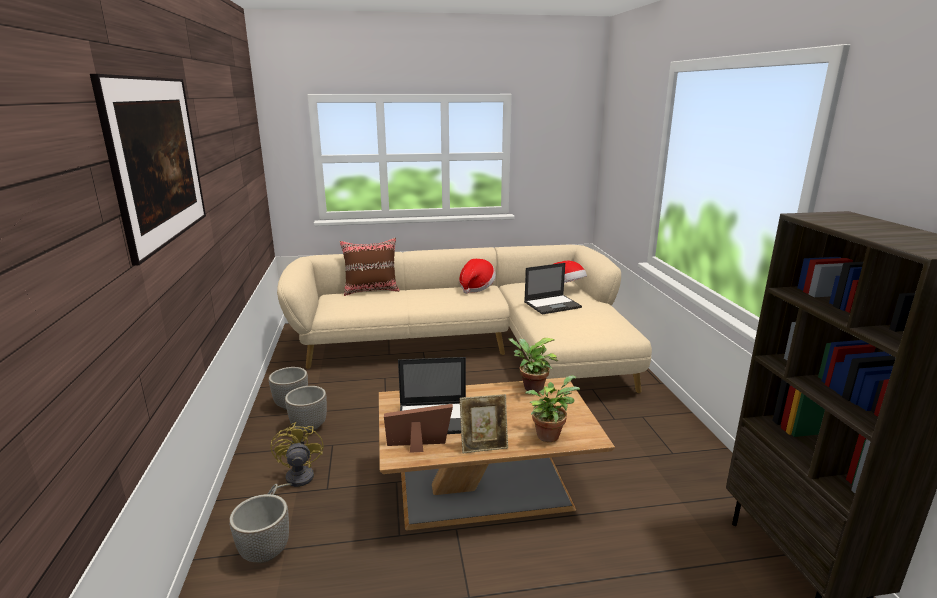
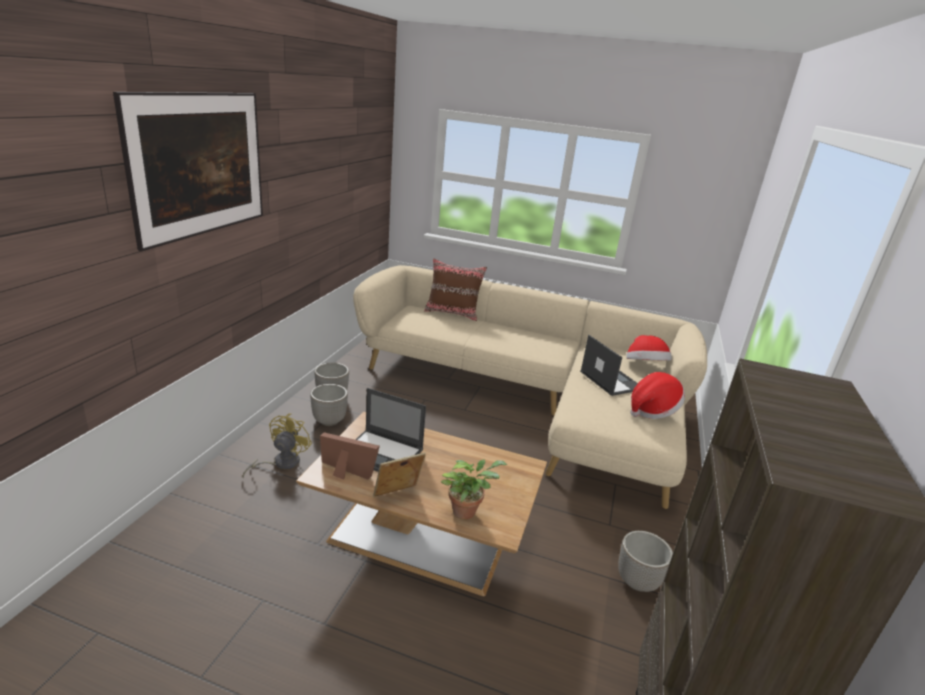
camera: 25 degrees right, 5 degrees up
(265, 553) = (216, 511): planter -> planter (637, 582)
(476, 287) = (552, 338): hat -> hat (652, 410)
(483, 445) = (397, 496): picture frame -> picture frame turned 135 degrees clockwise
(530, 388) = (498, 458): potted plant -> none
(553, 304) = (610, 380): laptop -> laptop turned 120 degrees counterclockwise

